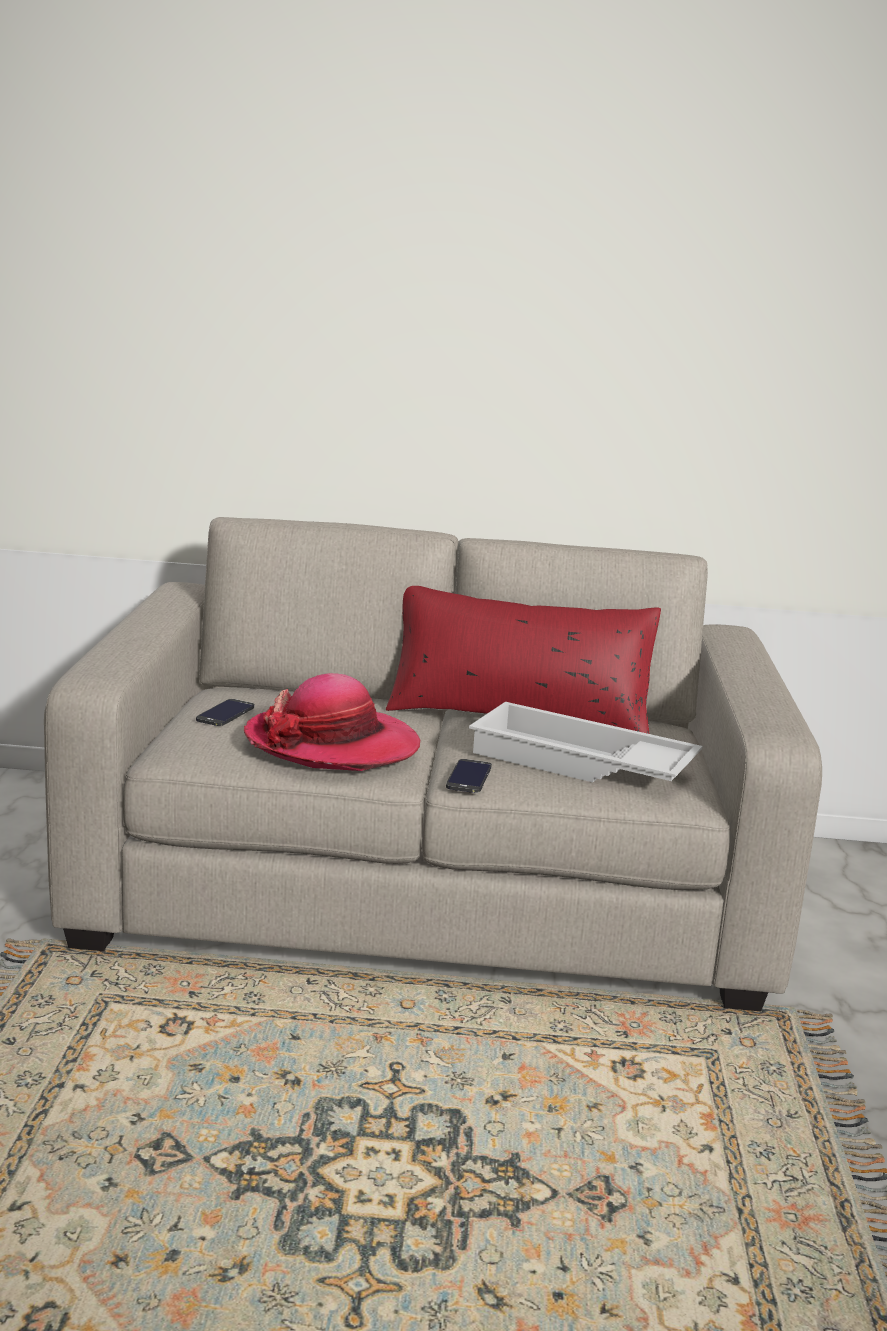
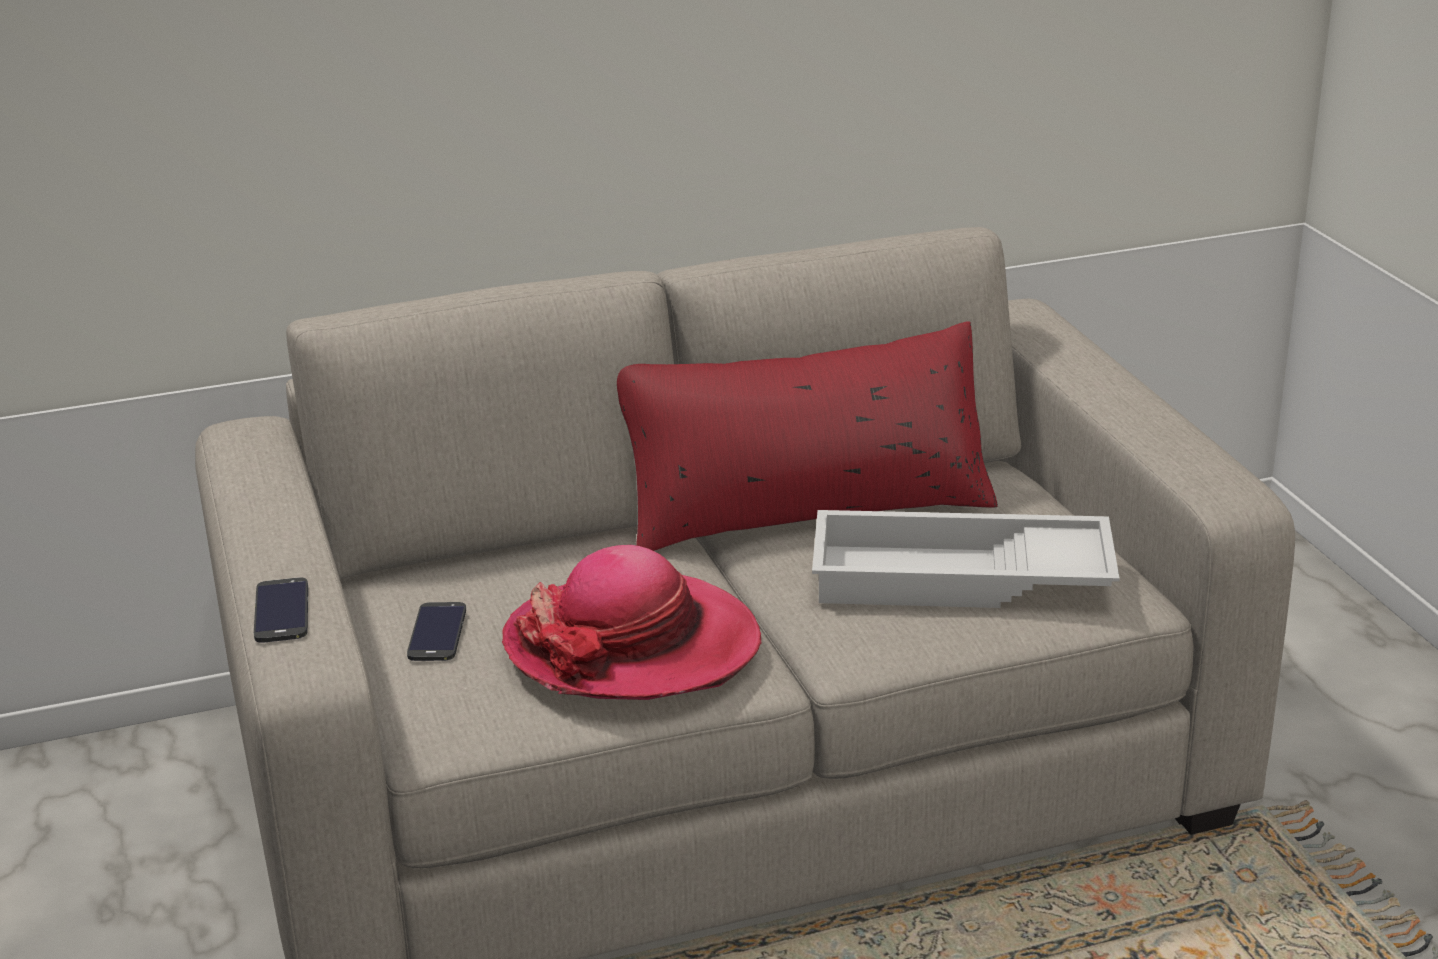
camera: 20 degrees left, 10 degrees up
(468, 777) = (849, 648): phone -> phone (281, 611)

